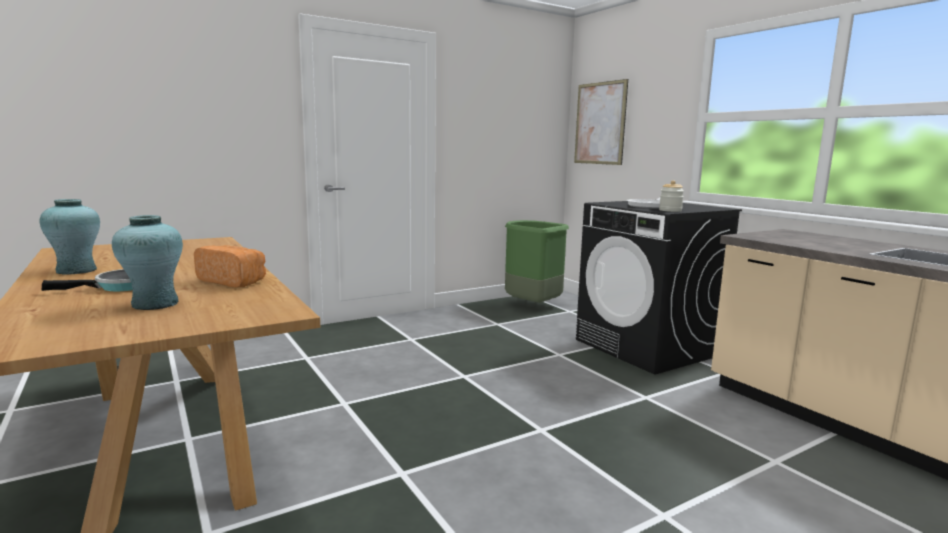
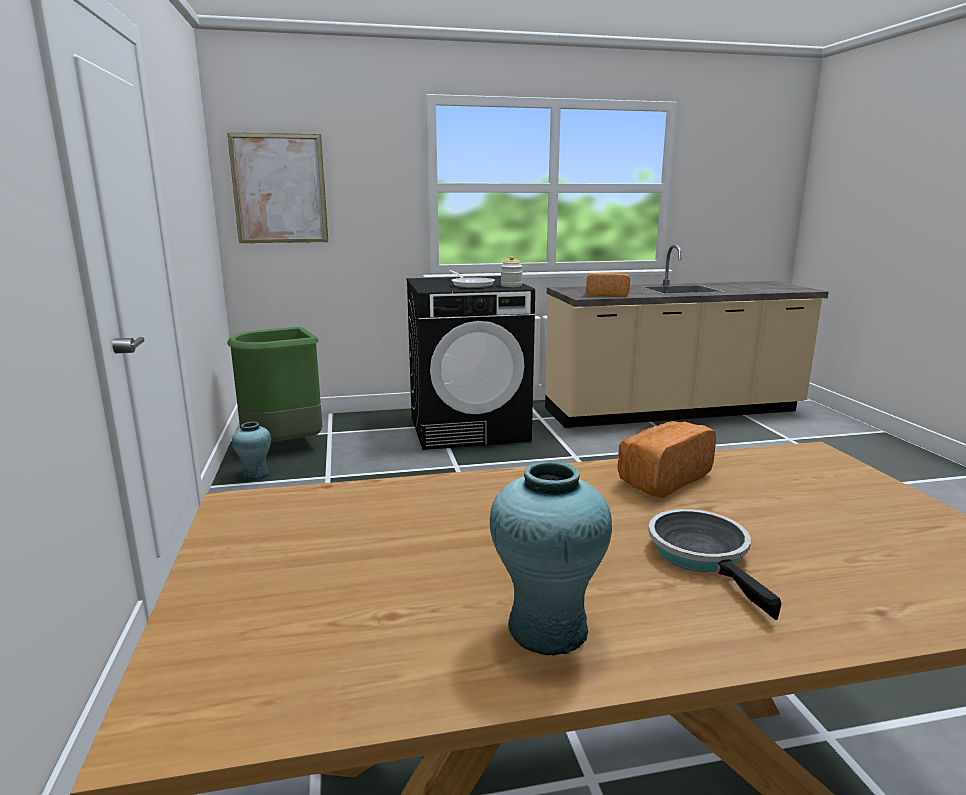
camera: 70 degrees left, 5 degrees up
(155, 304) = (807, 519): turquoise vase -> turquoise vase (255, 475)
(786, 240) = (607, 294): none -> bread

